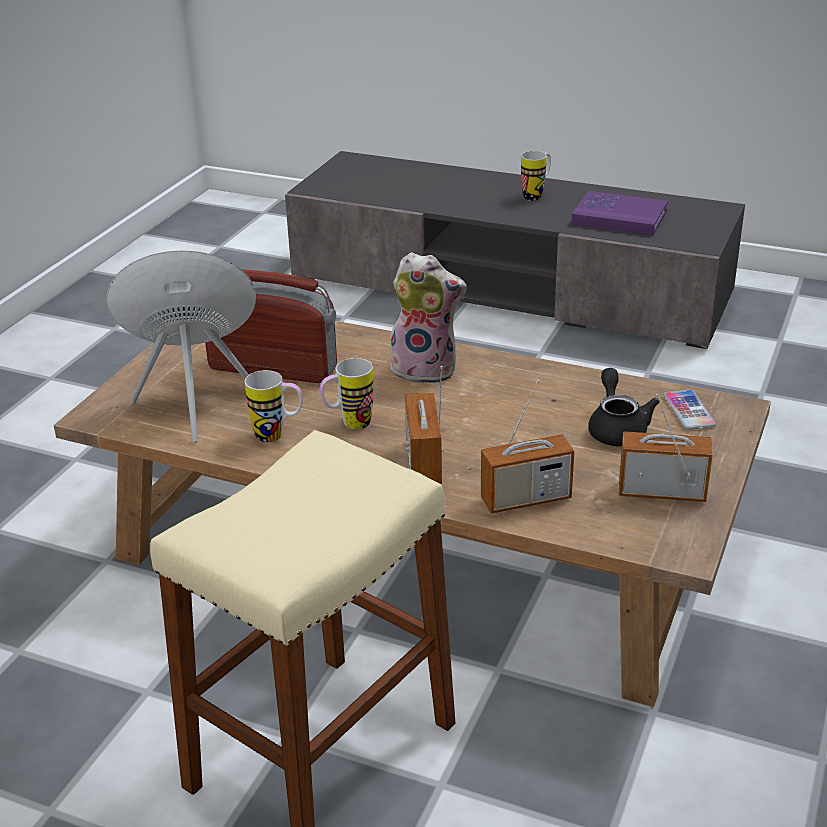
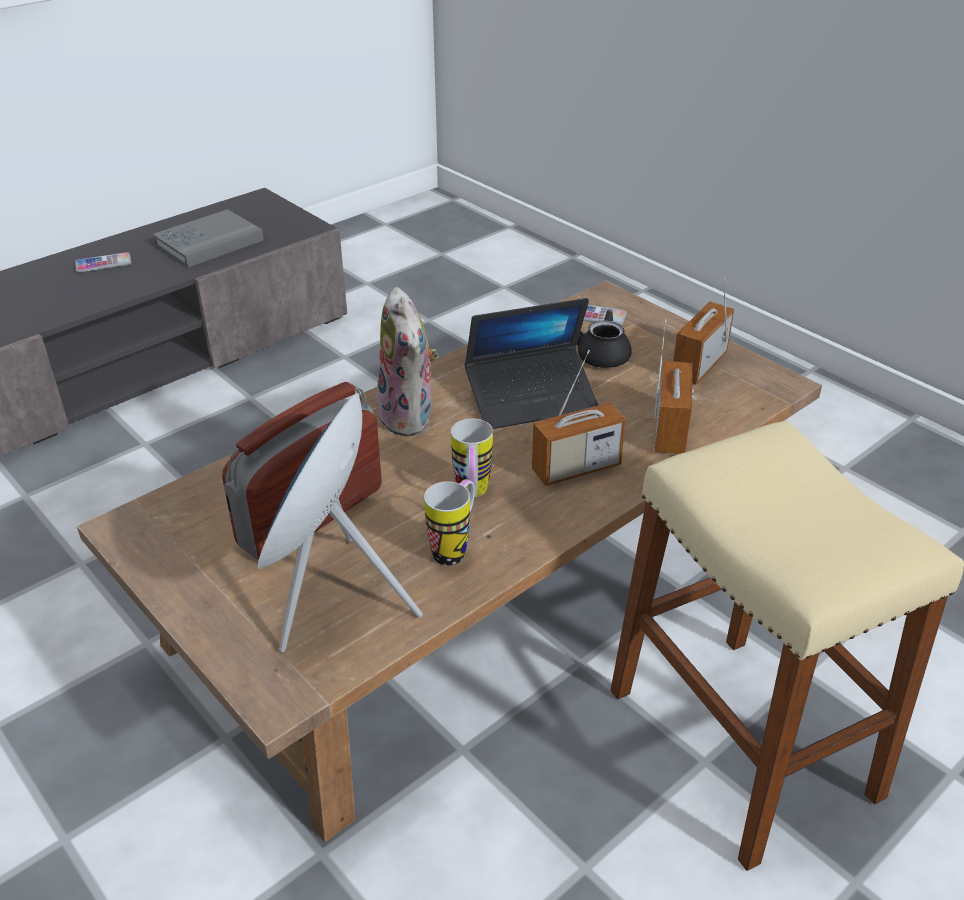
camera: 65 degrees left, 5 degrees up
(423, 463) = (576, 468): radio -> radio turned 45 degrees counterclockwise
(426, 369) = (410, 418): plush toy -> plush toy turned 120 degrees clockwise
(507, 415) = (531, 399): none -> laptop
(536, 195) = (103, 264): mug -> phone
(619, 217) = (209, 242): purple book -> grey book

